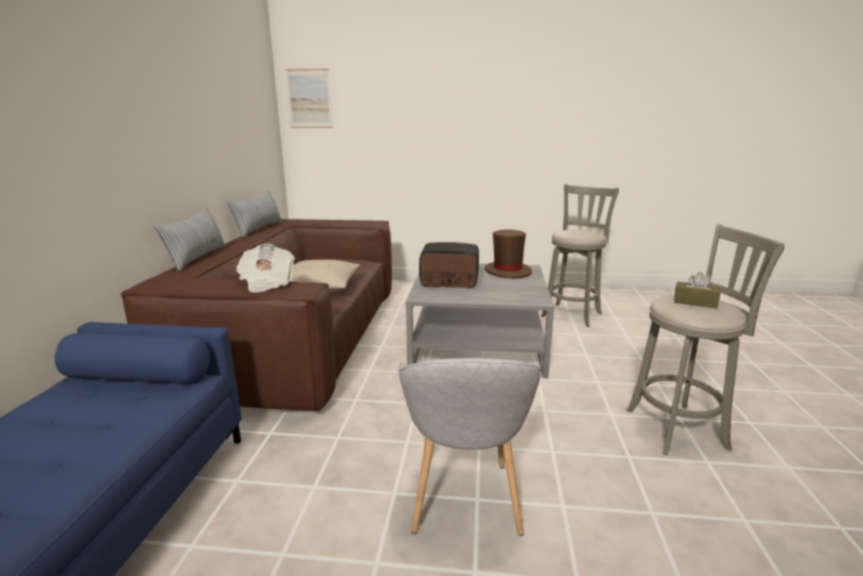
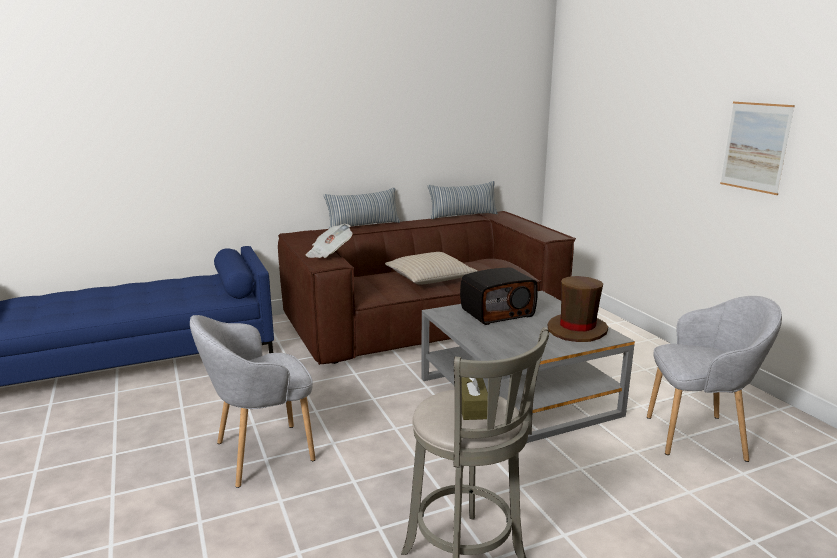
camera: 60 degrees right, 0 degrees up
(309, 99) = (571, 90): picture -> picture (755, 147)
(449, 282) = (497, 313): radio -> radio turned 90 degrees clockwise
(572, 314) = (698, 436): grey stool -> grey armchair

